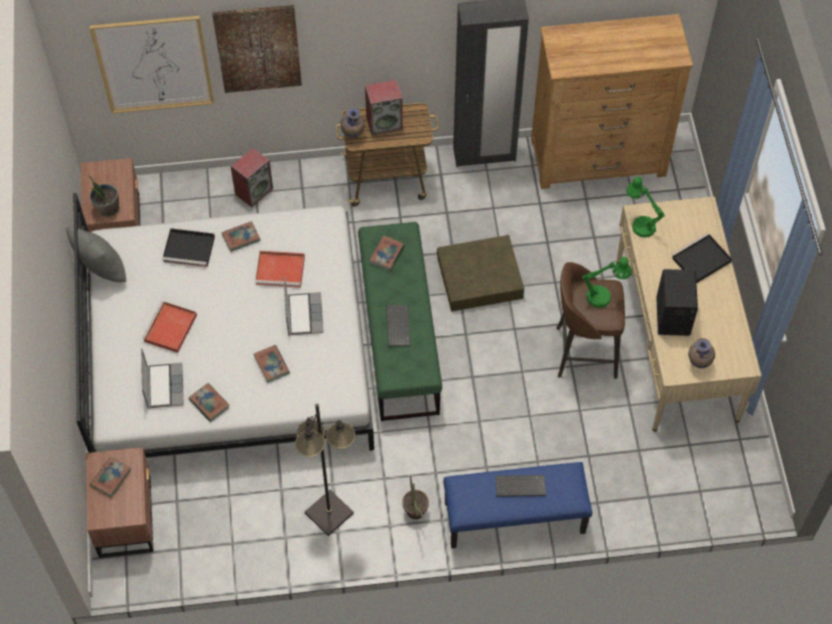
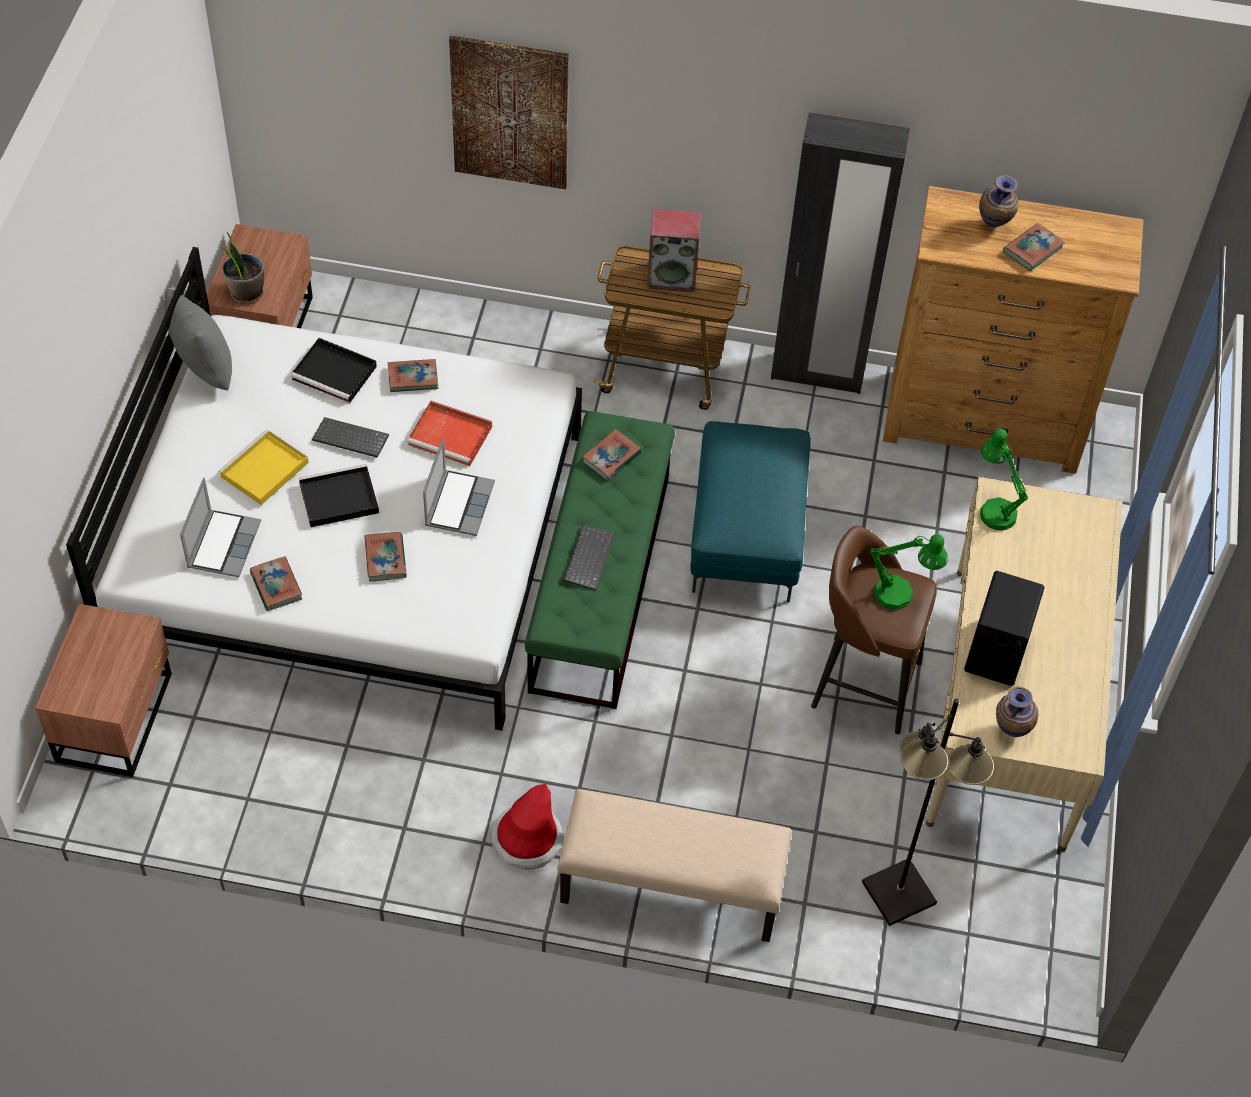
camera: 15 degrees right, 5 degrees down
(111, 478) = (98, 647): book -> book (1032, 250)
(154, 64) = (360, 99): picture -> none
(170, 329) = (263, 471): red tray -> yellow tray
(254, 191) = (471, 335): speaker -> none
(328, 513) = (401, 799): black floor lamp -> black floor lamp (897, 892)
(353, 136) = (620, 282): vase -> vase (993, 226)
(416, 515) = (527, 839): potted plant -> hat
(480, 278) = (747, 537): brown storage box -> turquoise ottoman
(514, 518) = (670, 888): blue bench -> beige bench
(519, 487) = (681, 835): keyboard -> keyboard (349, 439)
(700, 261) = (1068, 585): black tray -> black tray (337, 499)

